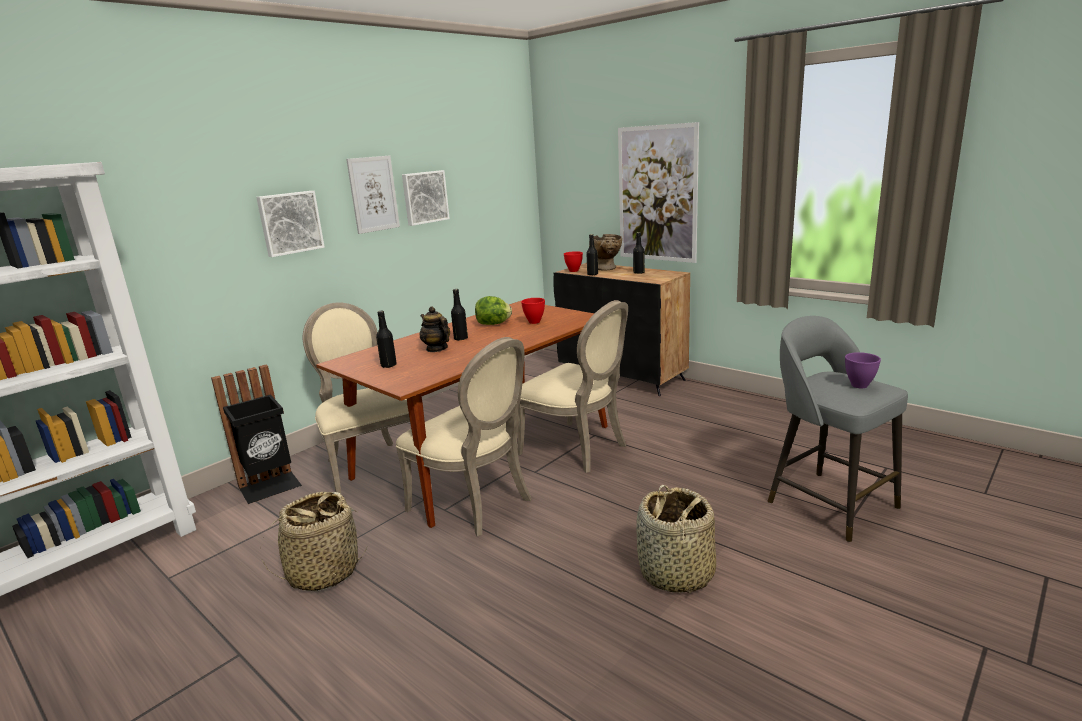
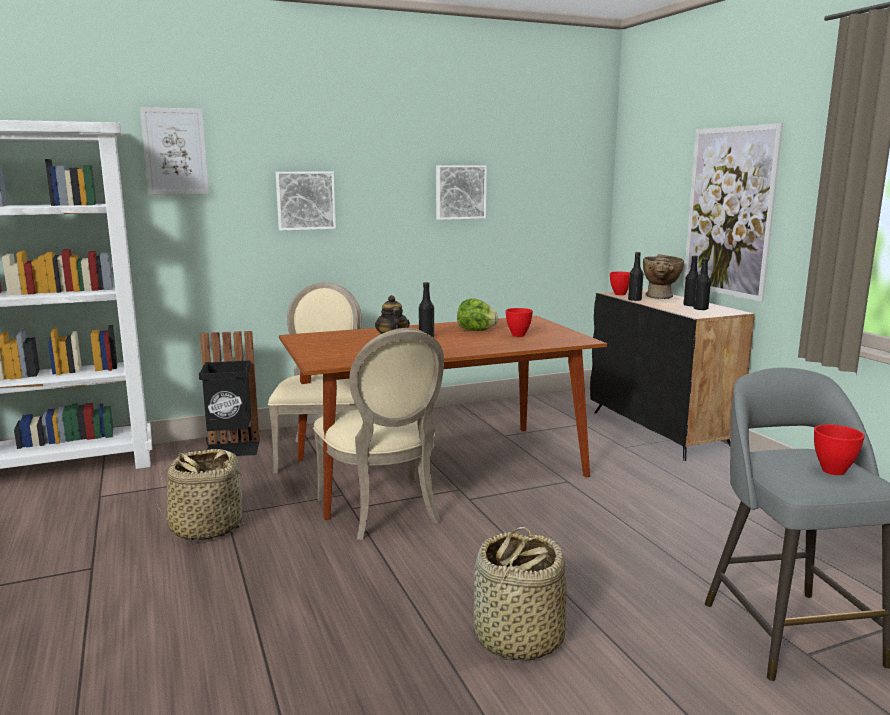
camera: 25 degrees right, 5 degrees down
(373, 194) = (400, 182): picture -> picture (175, 151)
(388, 365) = (332, 346): black bottle -> black bottle (700, 309)
(578, 449) = (535, 490): beige chair -> none
(859, 386) = (832, 471): purple bowl -> red bowl

